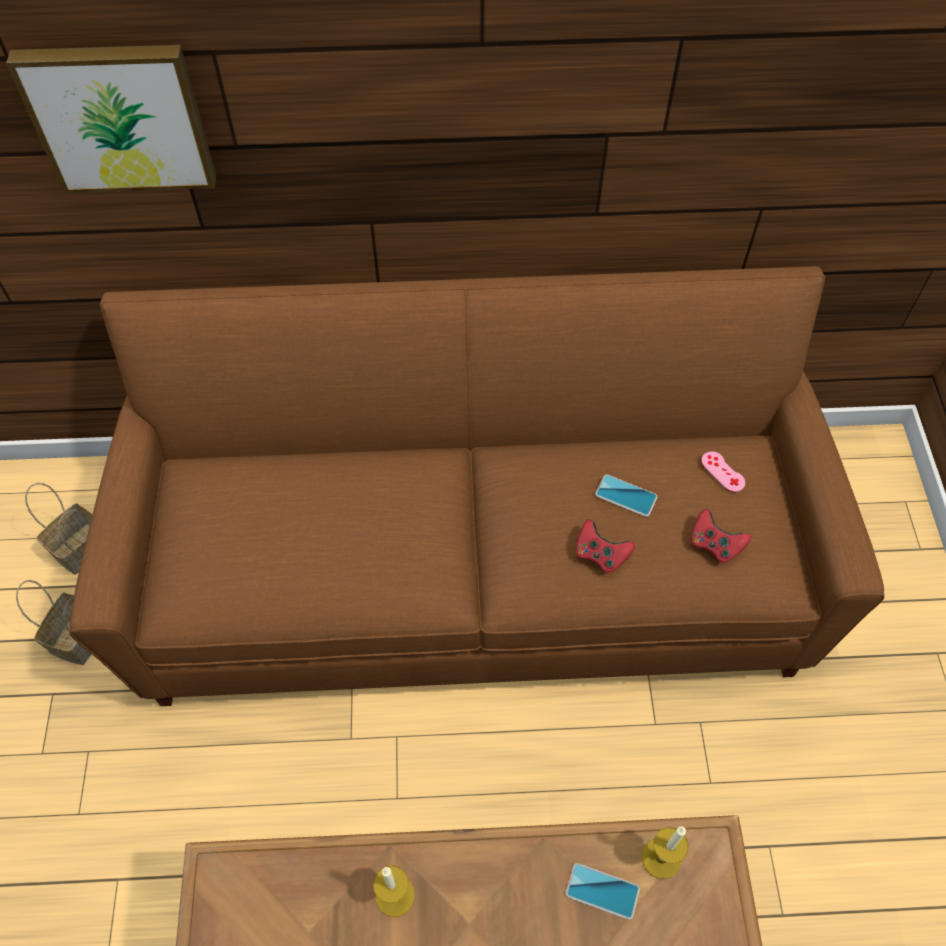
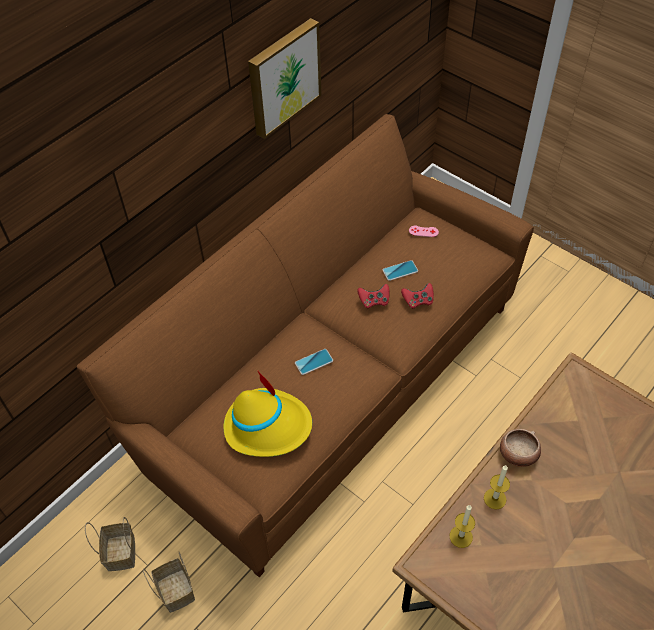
camera: 45 degrees left, 5 degrees down
(120, 116) = (73, 240): picture -> picture (283, 77)
(250, 542) = (268, 426): none -> yellow hat
(491, 873) = (517, 454): none -> bowl
(602, 891) = (560, 421): phone -> phone (314, 362)
(661, 858) = (565, 390): candle -> candle (461, 536)
(714, 544) = (454, 260): red game controller -> red game controller (374, 301)

